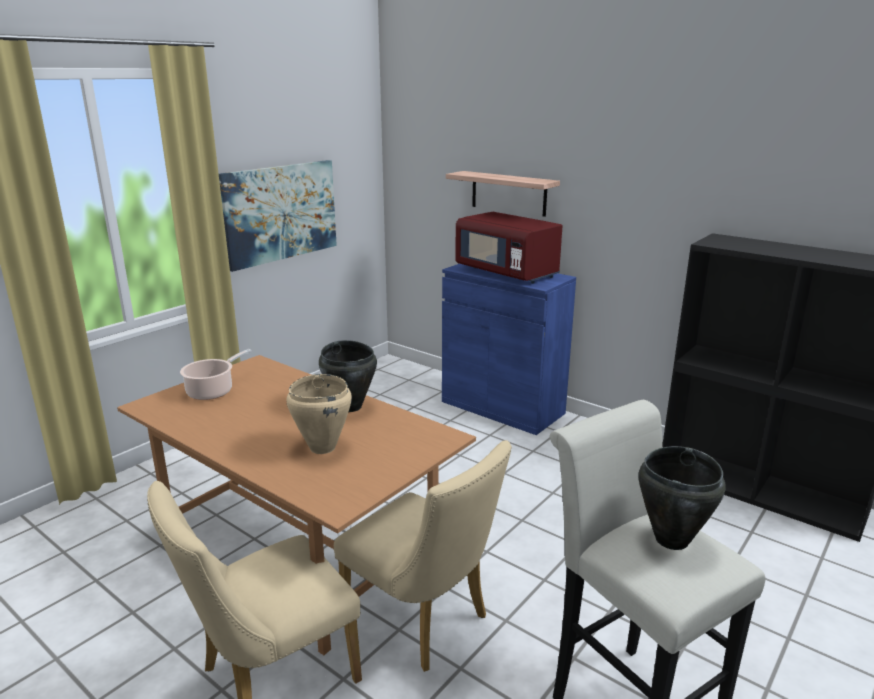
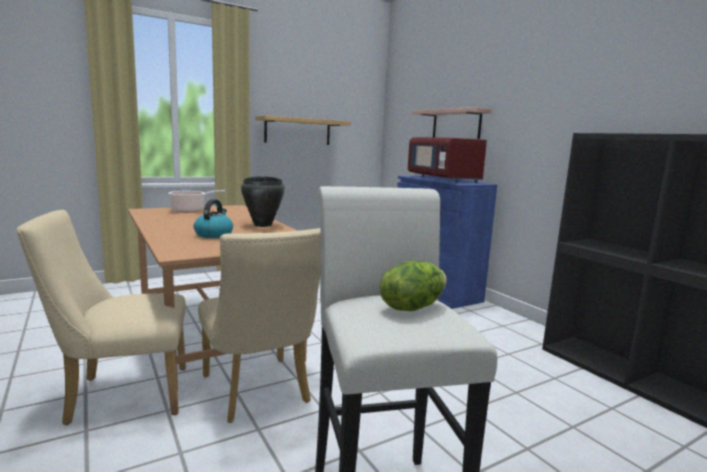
camera: 20 degrees right, 10 degrees down
(280, 212) = (298, 131): picture -> shelf
(322, 448) = (214, 234): beige cooking pot -> kettle
(671, 540) = (412, 307): black cooking pot -> lettuce

